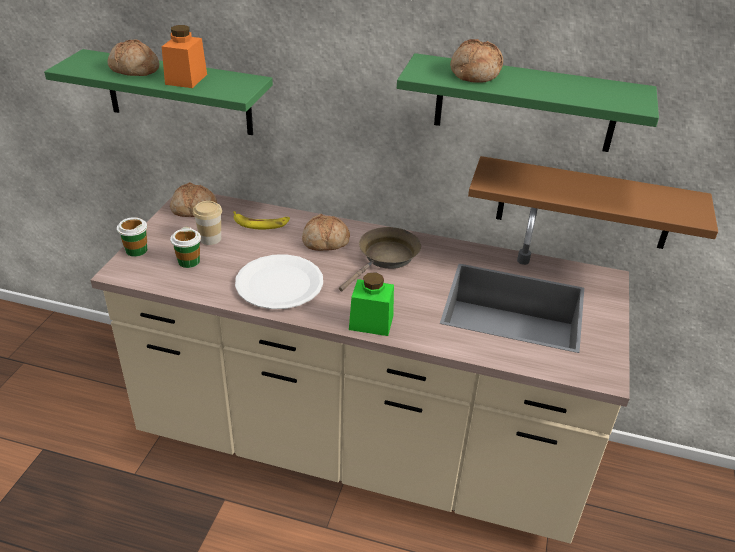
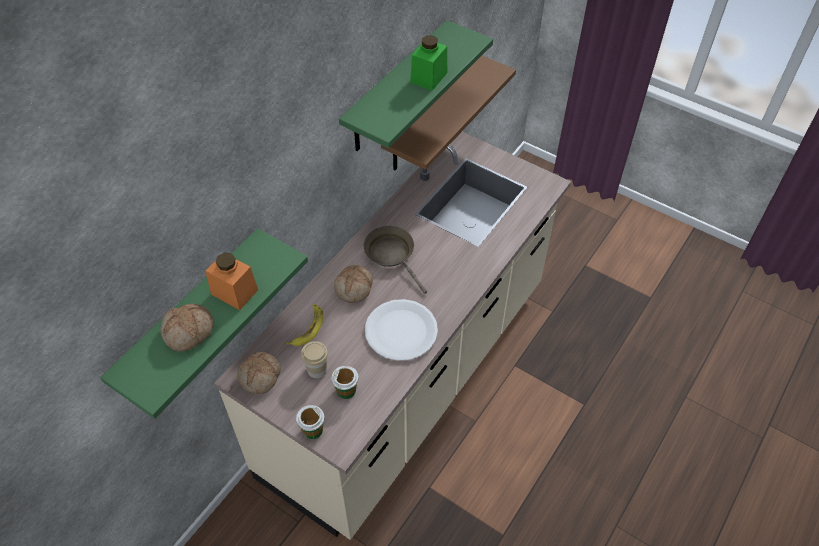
camera: 70 degrees left, 15 degrees up
(371, 322) = (466, 285): green jar -> green jar (429, 77)
(474, 73) = (393, 98): bread -> none

